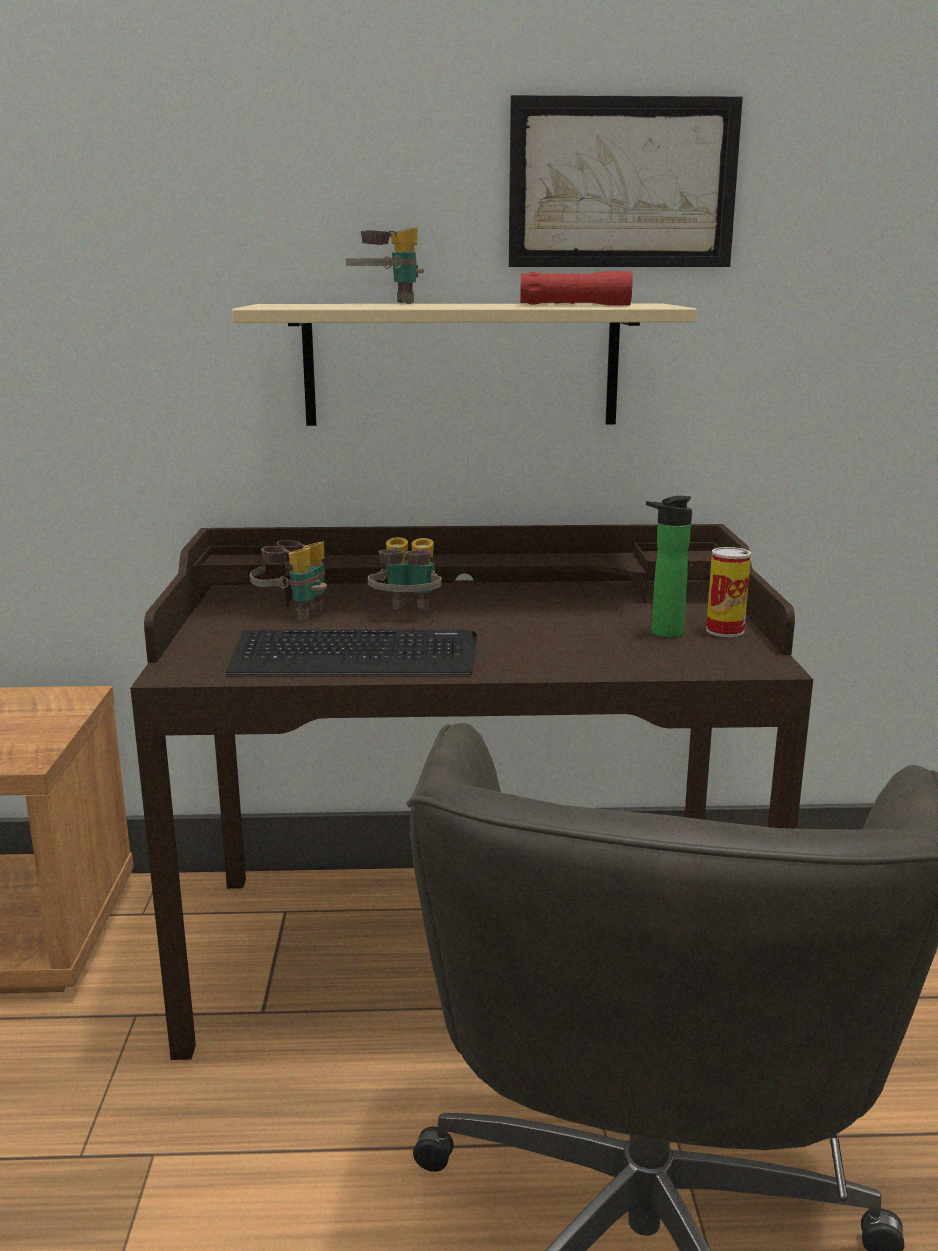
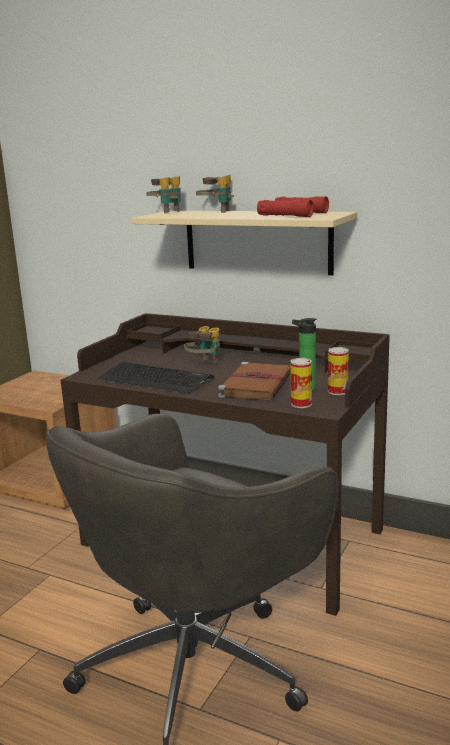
camera: 30 degrees right, 0 degrees up
(293, 613) = (160, 357): binoculars -> binoculars (166, 212)
(569, 638) = (257, 384): none -> brown book
(622, 183) = (333, 149): picture -> none
(706, 661) = (301, 404): none -> can

